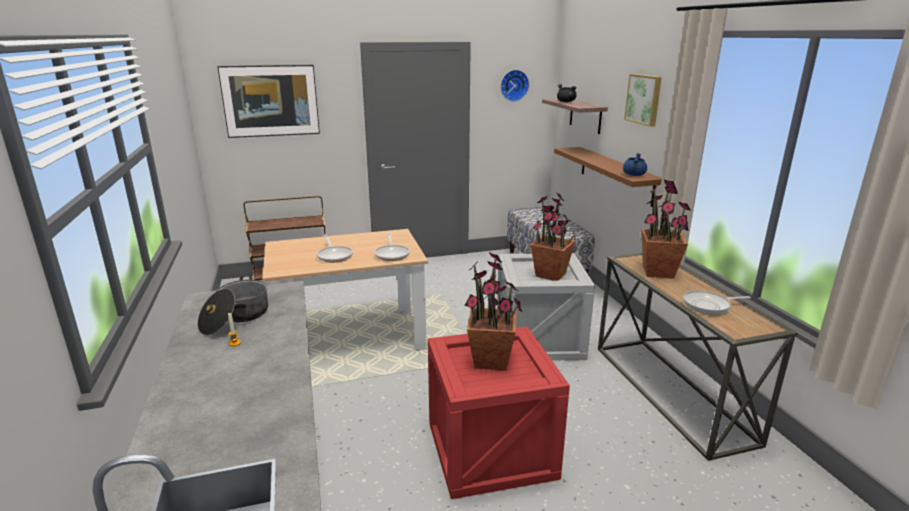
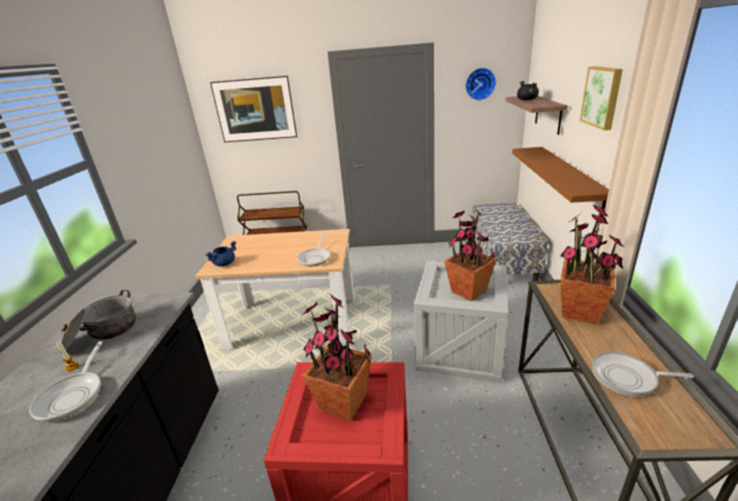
camera: 20 degrees right, 5 degrees up
(334, 256) = (267, 256): frying pan -> frying pan (73, 395)
(633, 175) = (579, 186): blue cooking pot -> blue cooking pot (224, 263)

